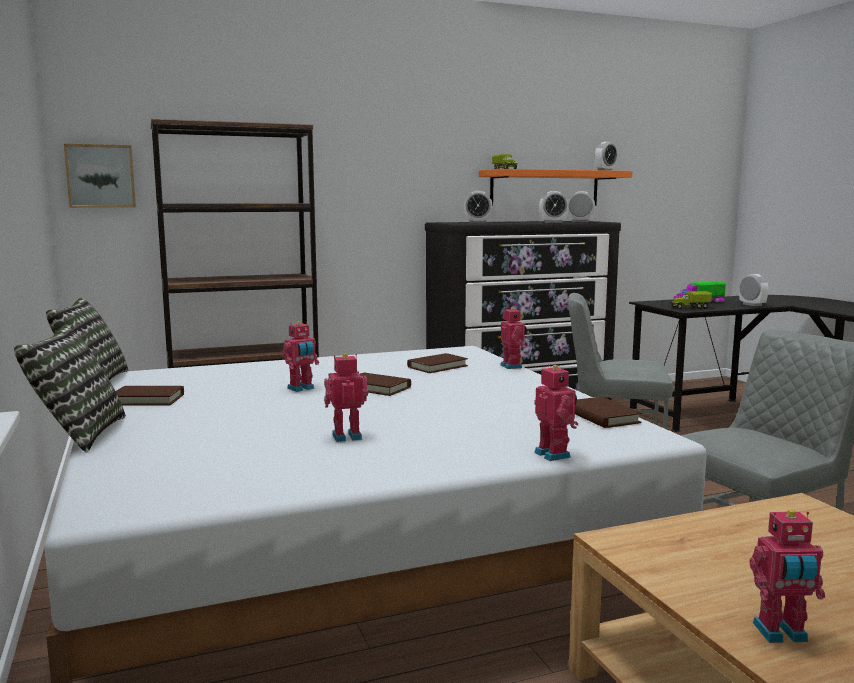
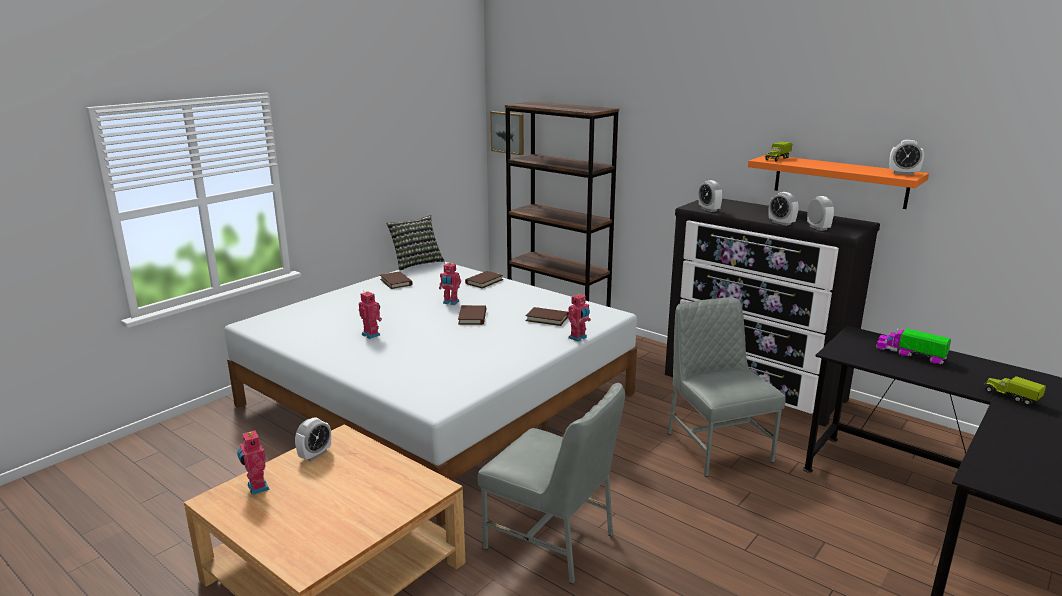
camera: 60 degrees right, 10 degrees up
(77, 434) = (333, 290): pillow -> none
(554, 454) = (380, 385): toy robot -> none
(602, 416) = (470, 385): brown book -> brown book (484, 281)
(689, 307) = (857, 354): toy truck -> toy truck (1010, 396)
(752, 305) = (947, 380): alarm clock -> alarm clock (315, 454)

